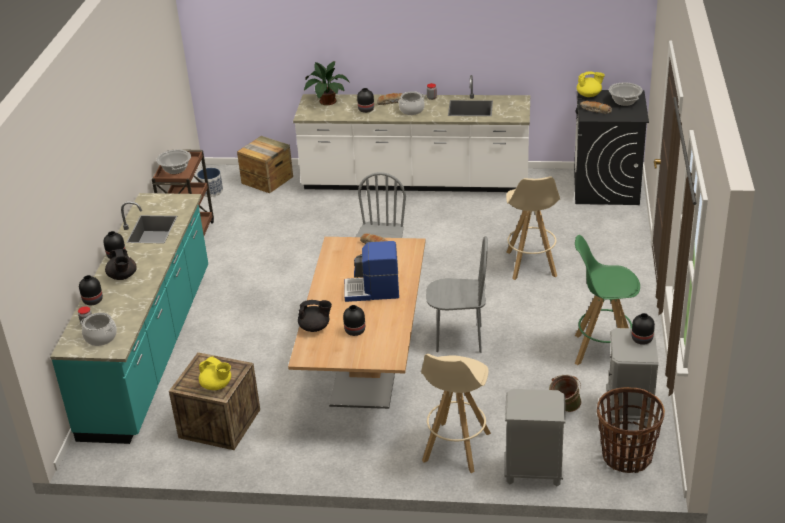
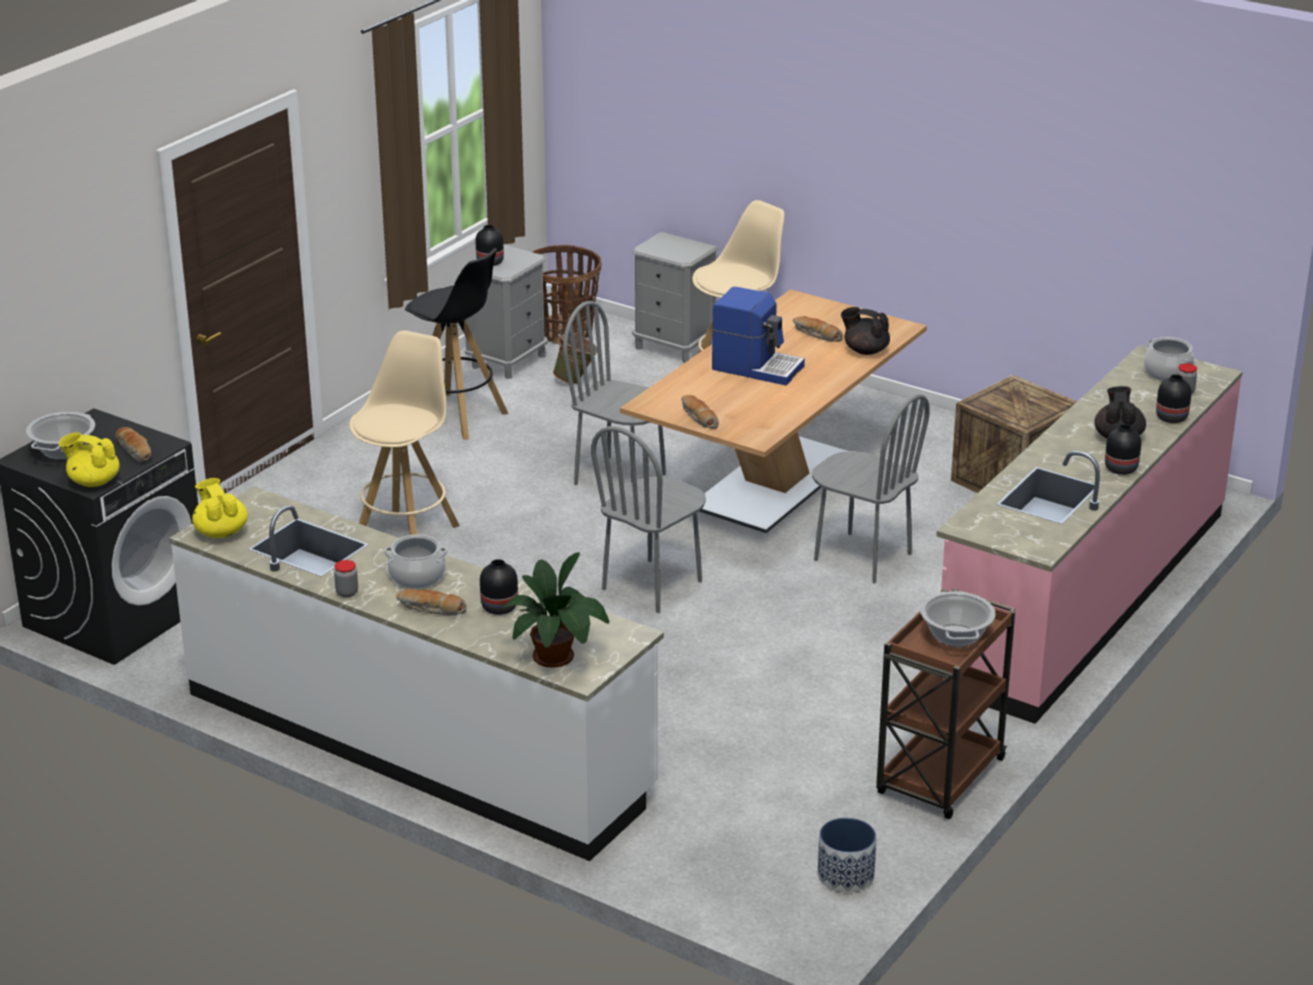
camera: 155 degrees left, 5 degrees down
(150, 350) = (1083, 596): turquoise counter -> pink counter
(217, 385) = (1016, 392): yellow teapot -> yellow teapot (221, 532)
(267, 180) = (706, 862): crate -> none
(284, 333) = (862, 557): none -> grey chair
(355, 330) = (816, 335): black vase -> bread
(602, 350) = (457, 416): green stool -> black stool

